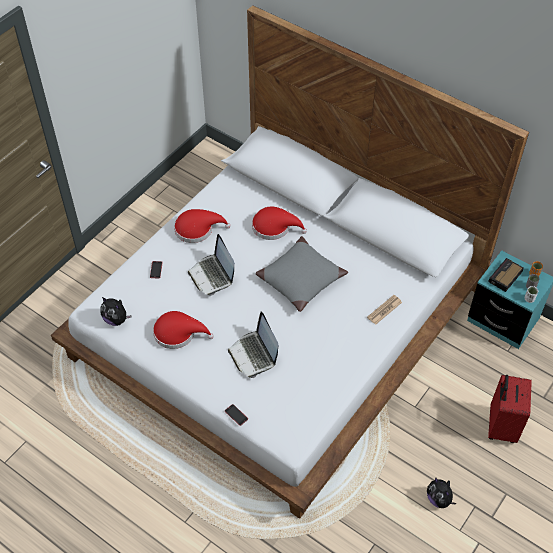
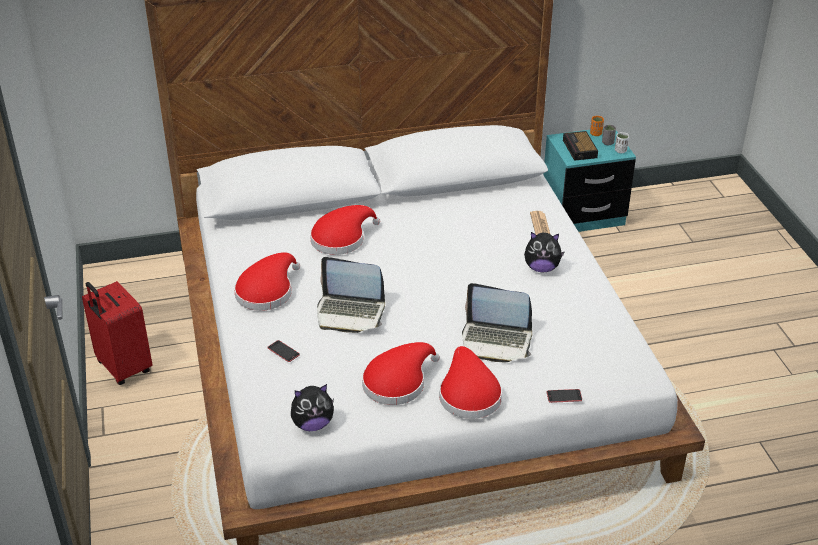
camera: 50 degrees left, 15 degrees down
(198, 370) = (468, 394): none -> red hat
(300, 279) = (434, 258): grey pillow -> none
(439, 499) = (745, 367): plush toy -> plush toy (541, 268)
(500, 426) = (699, 283): red suitcase -> red suitcase (123, 368)

